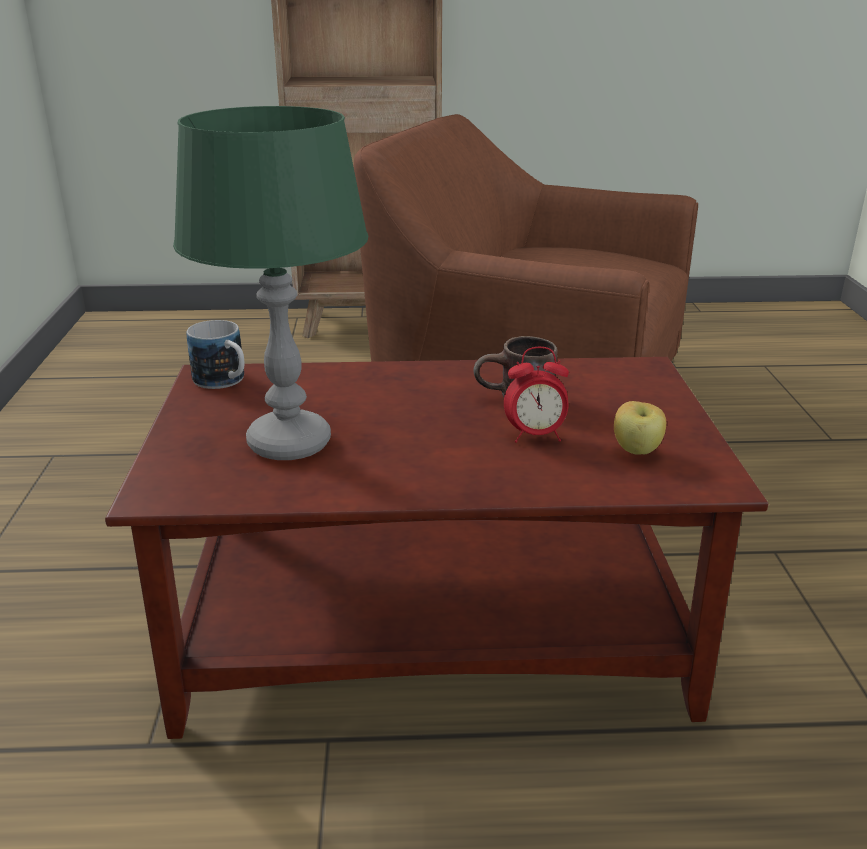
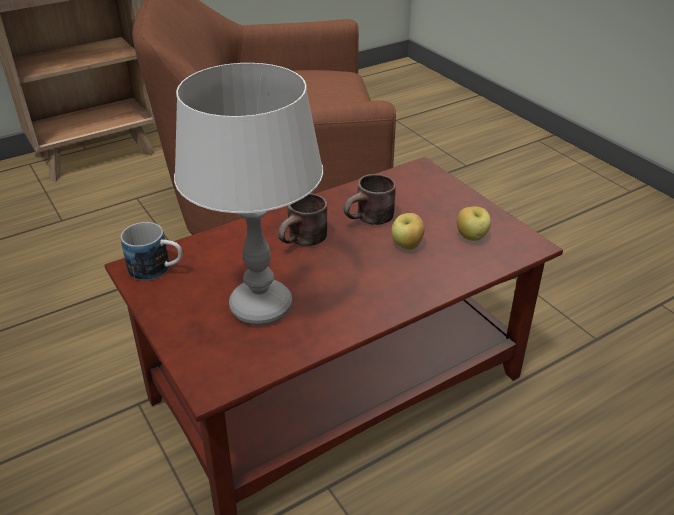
camera: 30 degrees left, 10 degrees up
(289, 443) = (260, 306): green table lamp -> grey table lamp
(411, 400) = (305, 242): none -> brown mug
(535, 436) = (407, 246): alarm clock -> apple

